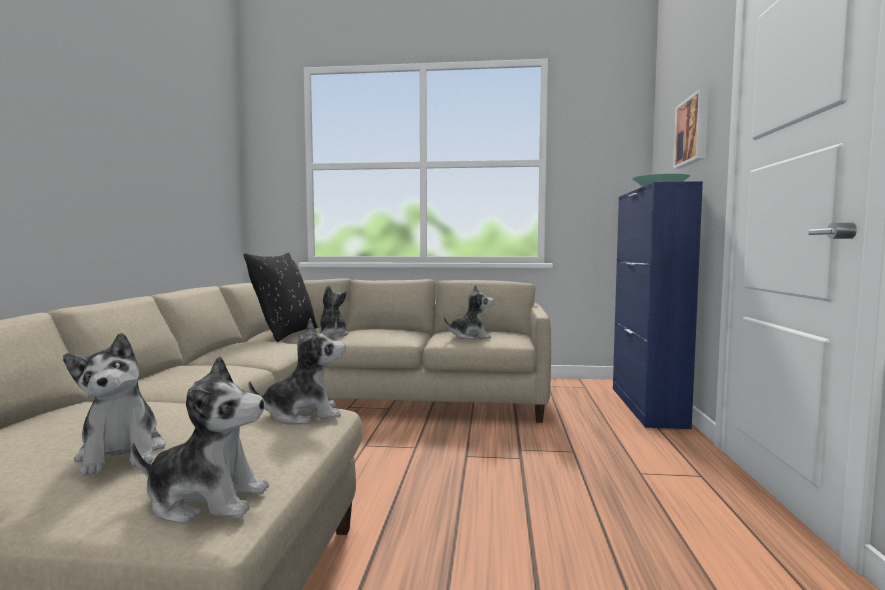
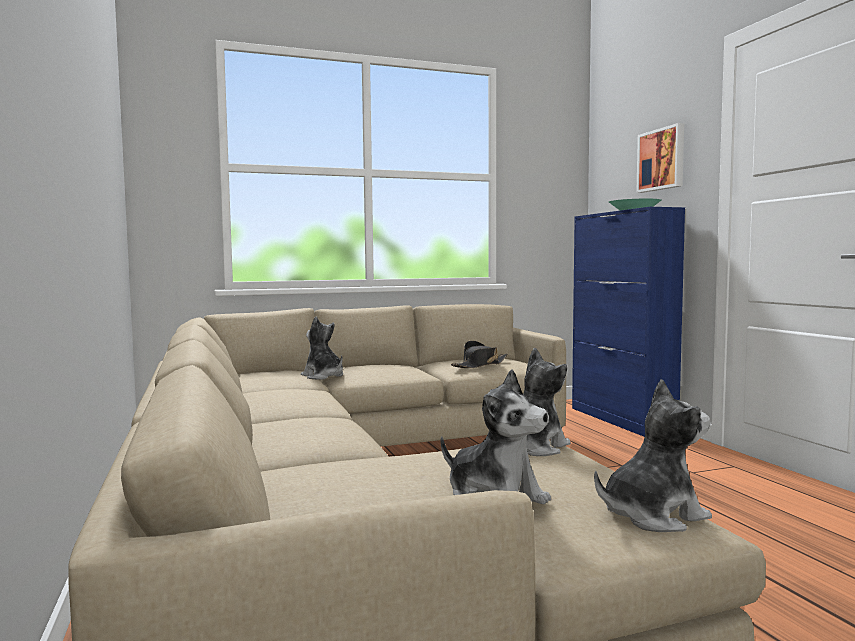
camera: 25 degrees left, 0 degrees up
(284, 334) = (270, 380): black pillow -> none
(470, 337) = (479, 365): plush toy -> black hat

